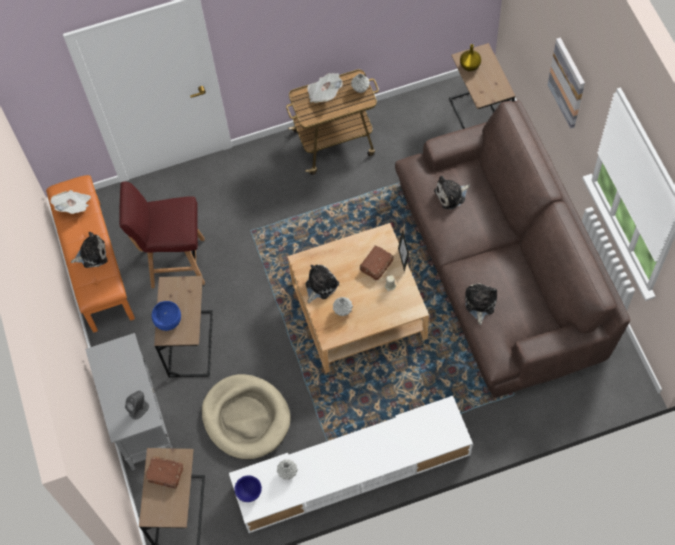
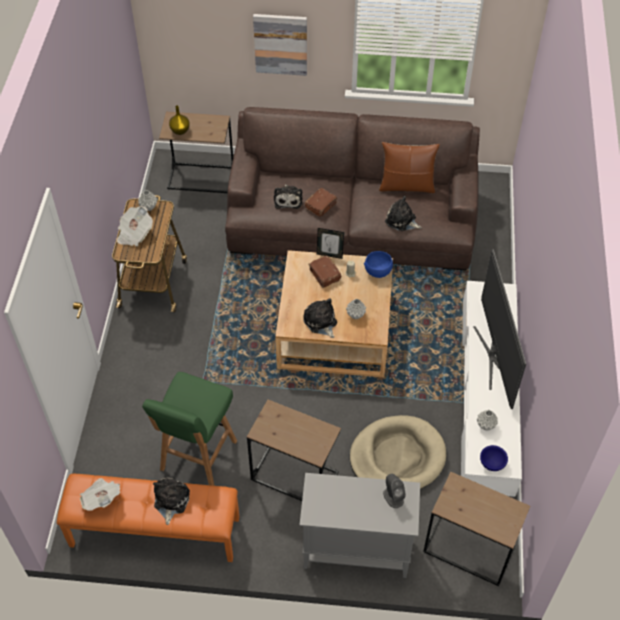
camera: 70 degrees left, 10 degrees down
(166, 475) = (468, 504): brown book -> brown book (321, 206)
(168, 321) = (301, 445): blue bowl -> blue bowl (378, 271)
(176, 262) = (197, 457): red stool -> green stool
(370, 452) = (494, 356): none -> television
(531, 290) = (407, 186): none -> brown pillow

